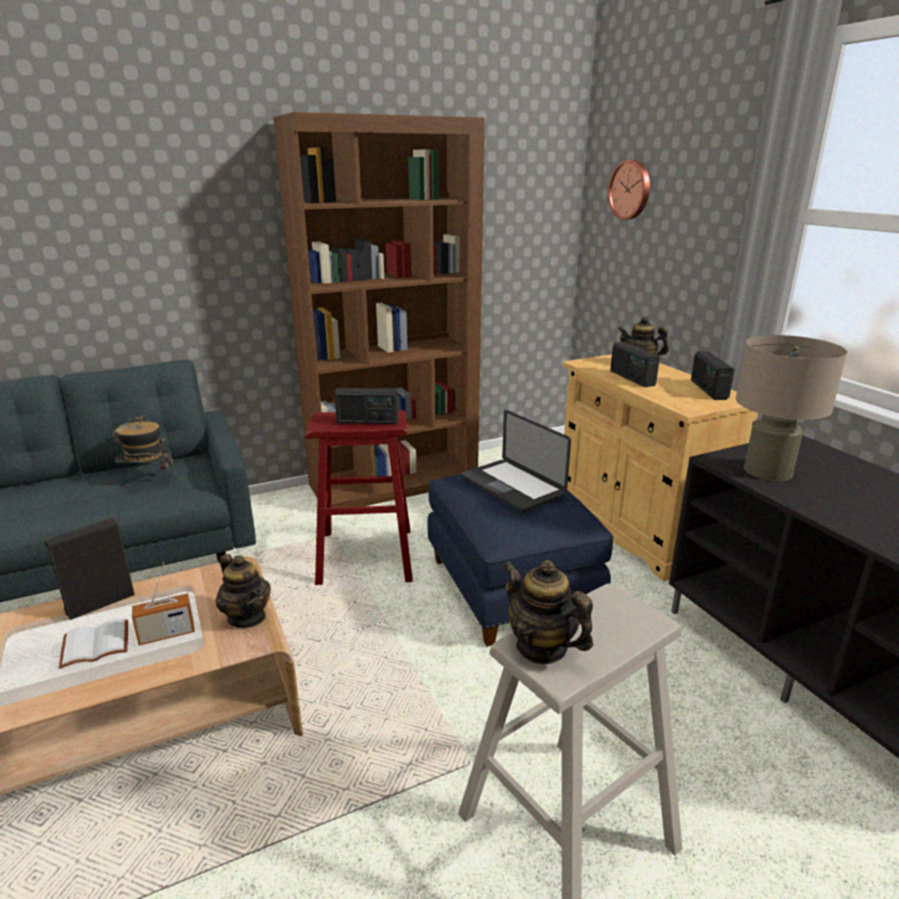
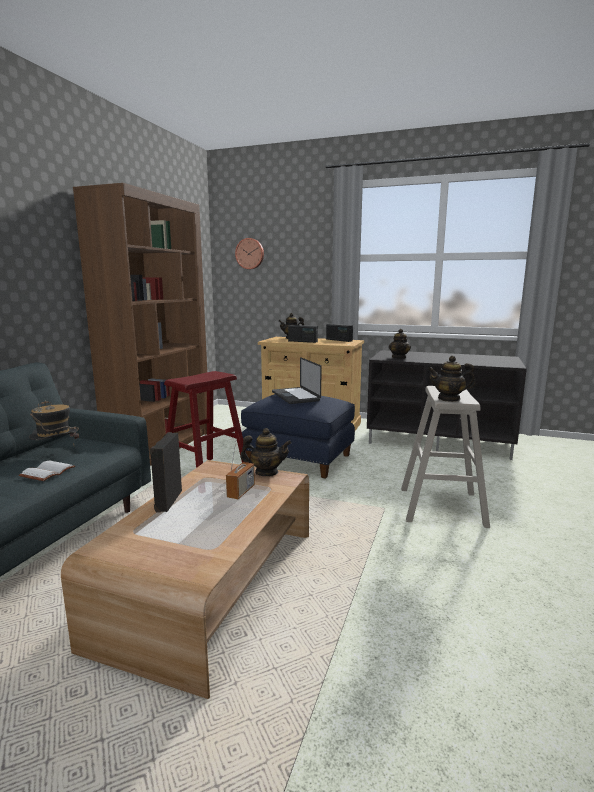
camera: 45 degrees left, 10 degrees down
(97, 643) = (210, 509): white book -> white book (47, 472)
(367, 421) = (209, 376): radio -> none
(512, 487) = (295, 396): laptop -> laptop turned 60 degrees clockwise
(768, 470) = (399, 357): beige table lamp -> teapot

